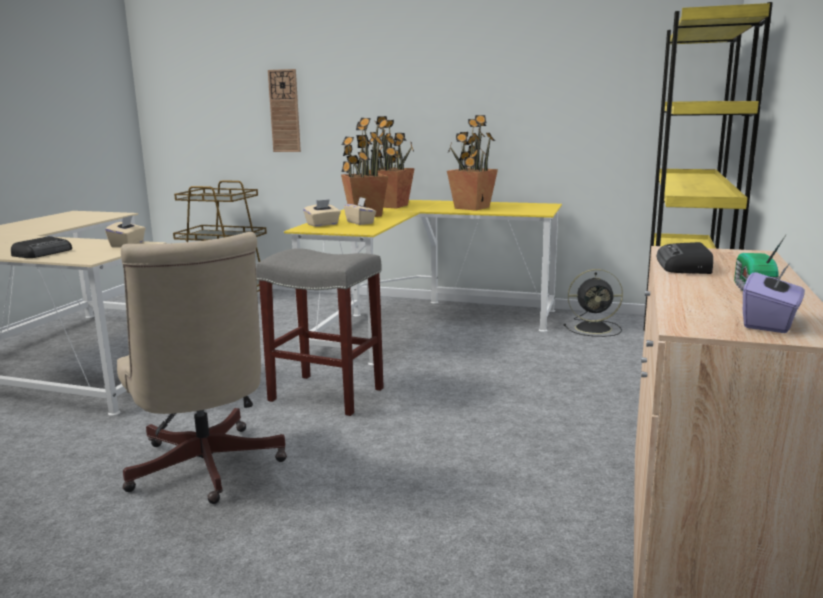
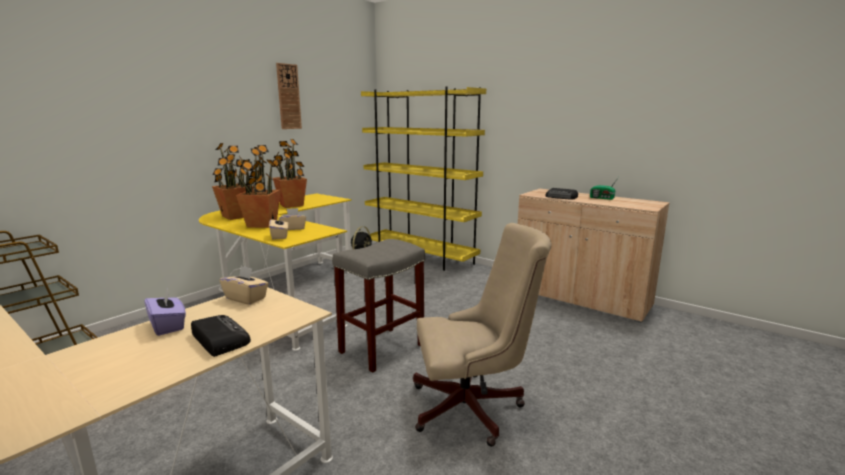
camera: 70 degrees left, 0 degrees up
(284, 111) = (60, 141): wall clock -> wall clock (288, 97)
(770, 323) = (643, 203): purple tissue box -> purple tissue box (168, 326)

